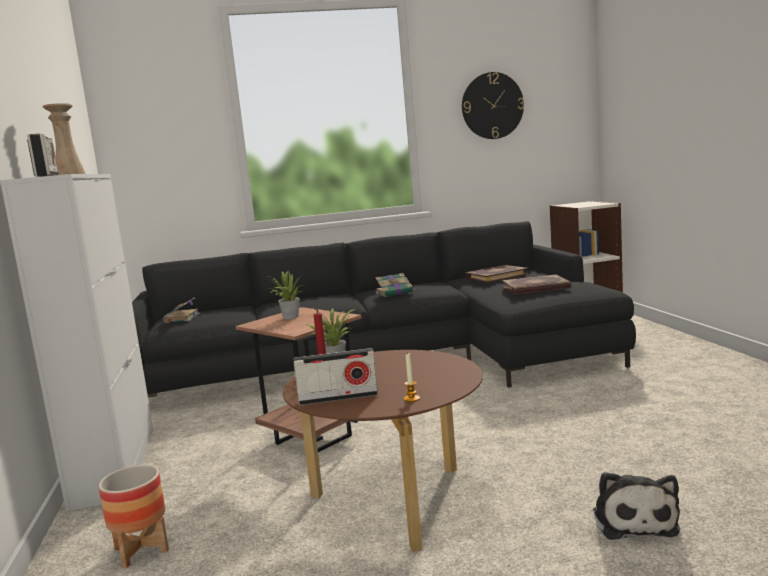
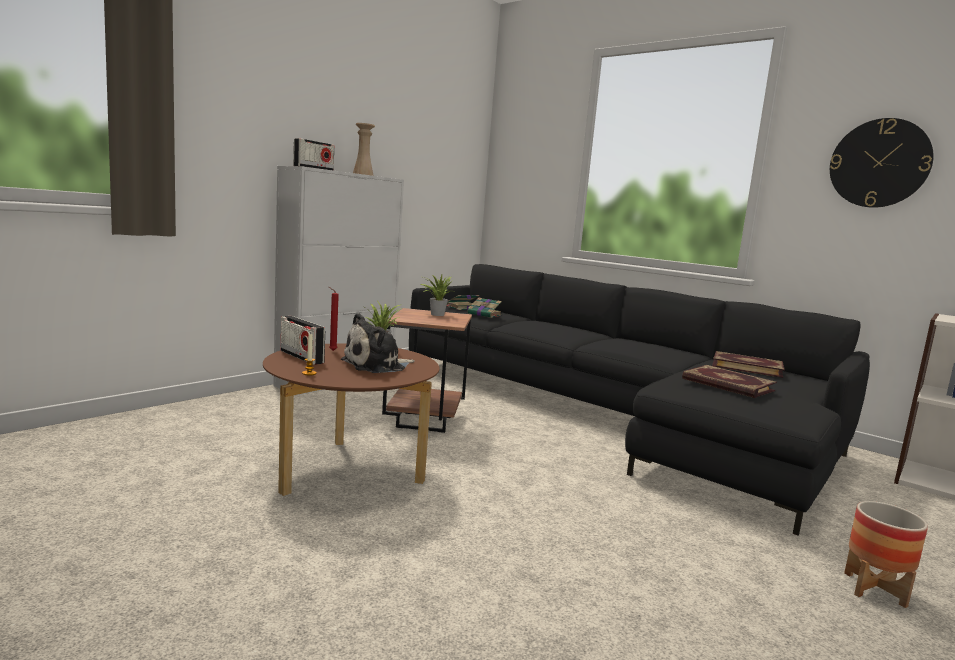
camera: 50 degrees right, 0 degrees up
(141, 550) = (240, 414): planter -> planter (874, 589)
(395, 292) = (615, 343): book -> book (485, 314)
(633, 520) = (390, 586): plush toy -> plush toy (377, 365)

